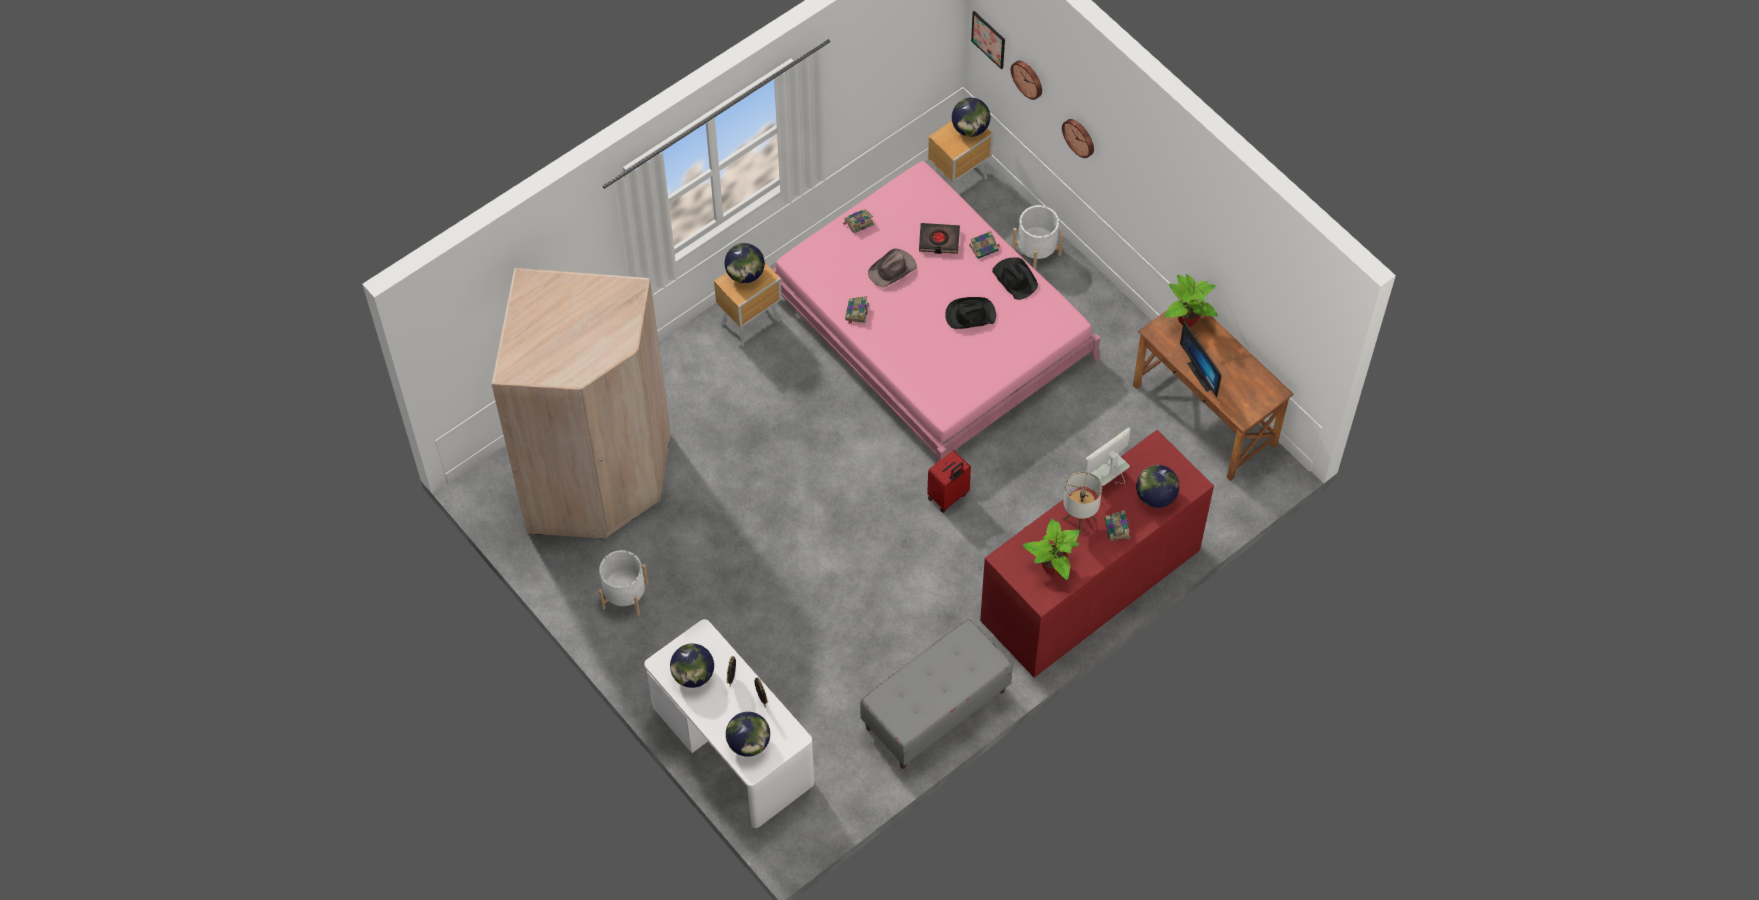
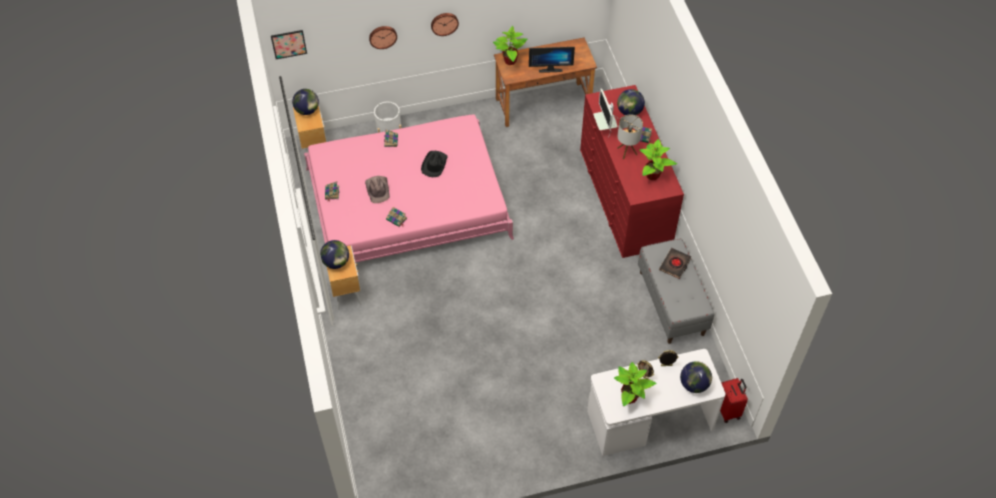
camera: 65 degrees left, 5 degrees down
(596, 480) = (413, 426): beige wardrobe -> none
(625, 595) = (509, 442): white planter -> none
(693, 675) = (630, 397): globe -> potted plant
(939, 240) = (372, 159): black book -> black book (675, 265)
(948, 497) = (531, 240): red suitcase -> red suitcase (728, 410)
(1015, 278) = (422, 134): black hat -> none
(1028, 78) = (329, 38): wall clock -> wall clock (444, 23)

